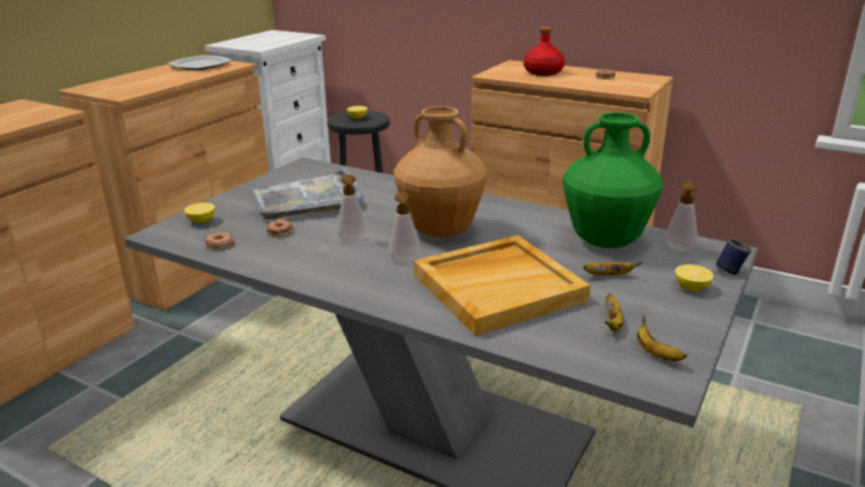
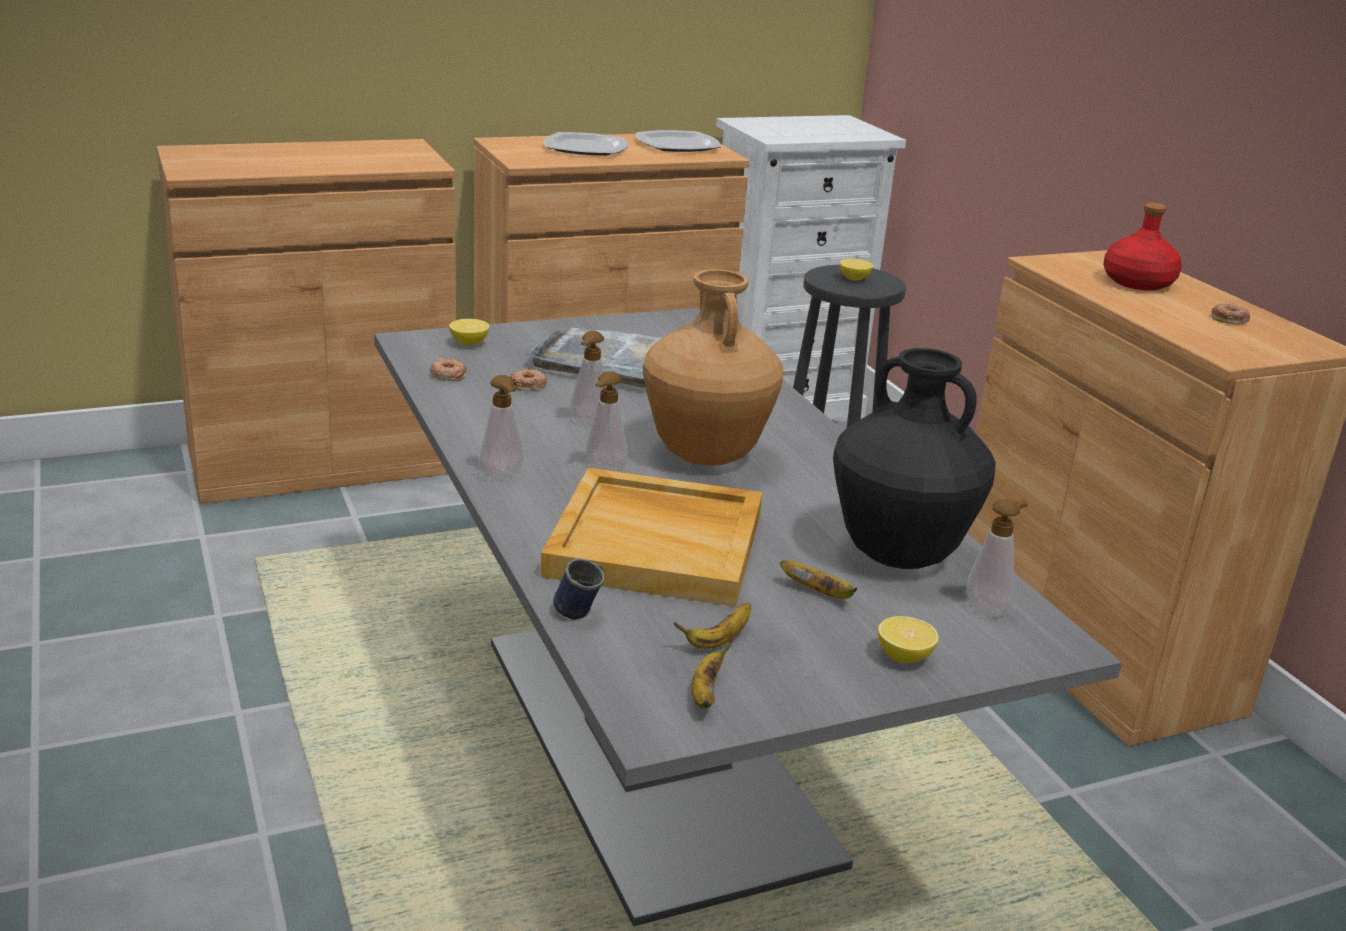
camera: 35 degrees right, 0 degrees up
(148, 79) = (586, 148): none -> plate
(356, 289) = (502, 476): none -> soap dispenser
(606, 241) = (899, 555): green vase -> black vase
(728, 270) = (1007, 663): blue mug -> blue mug (581, 611)

